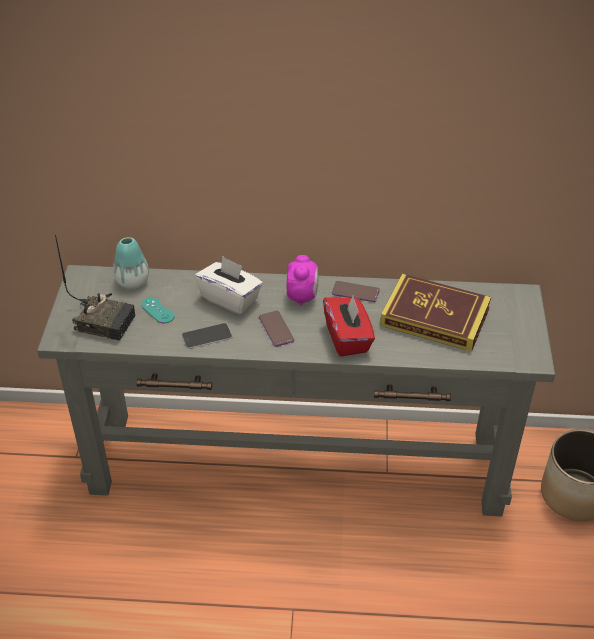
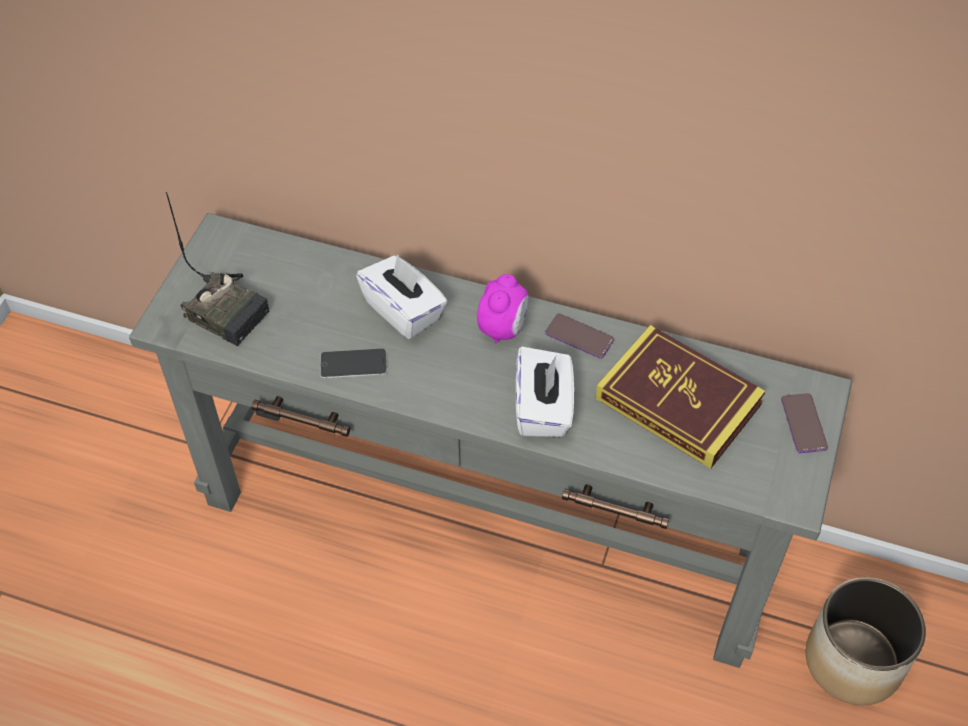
camera: 15 degrees right, 10 degrees up
(132, 282) = (282, 257): vase -> none
(157, 310) = (301, 309): turquoise game controller -> none
(276, 329) = (450, 373): phone -> phone (803, 424)
(348, 338) = (543, 409): red tissue box -> white tissue box

